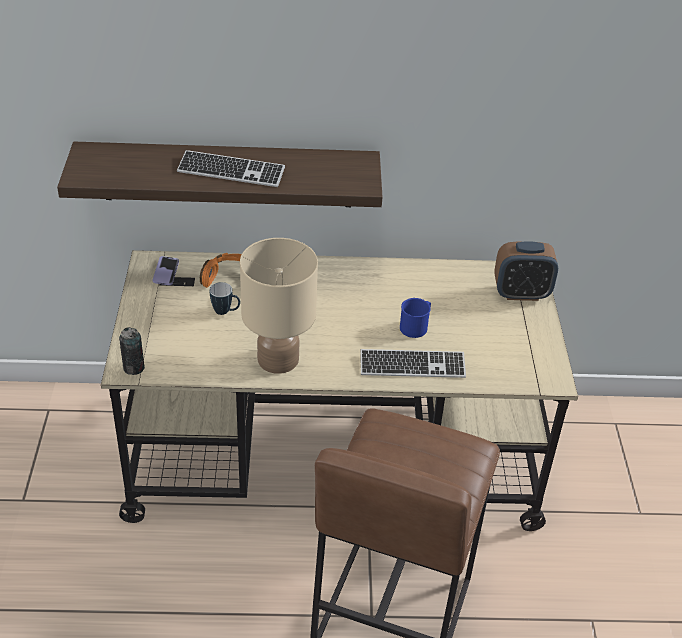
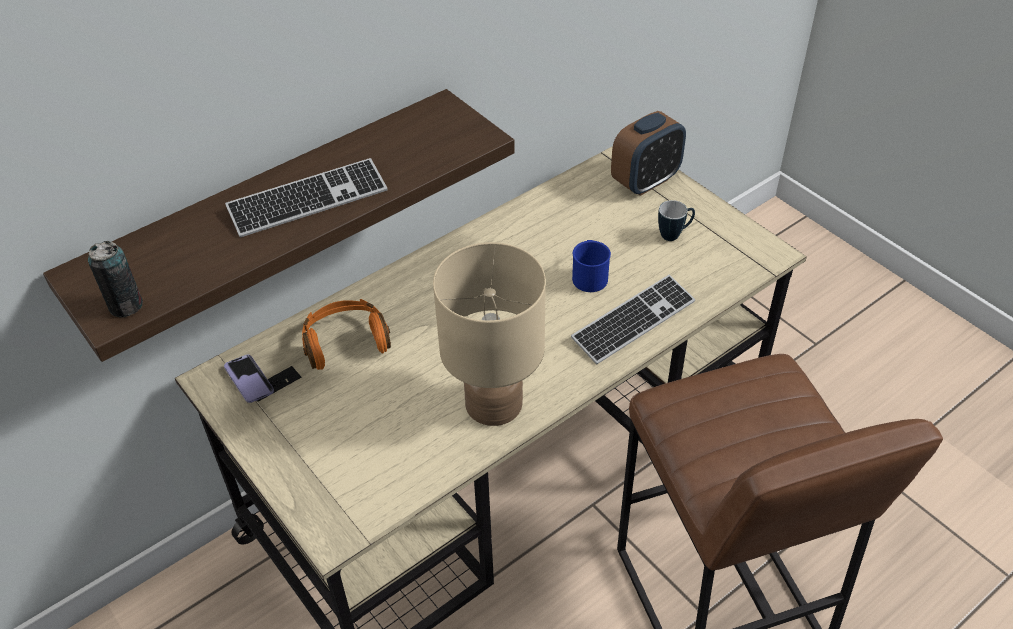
camera: 35 degrees left, 5 degrees up
(134, 368) = (341, 526): can -> can (126, 305)
(226, 312) = (374, 385): mug -> mug (674, 235)

